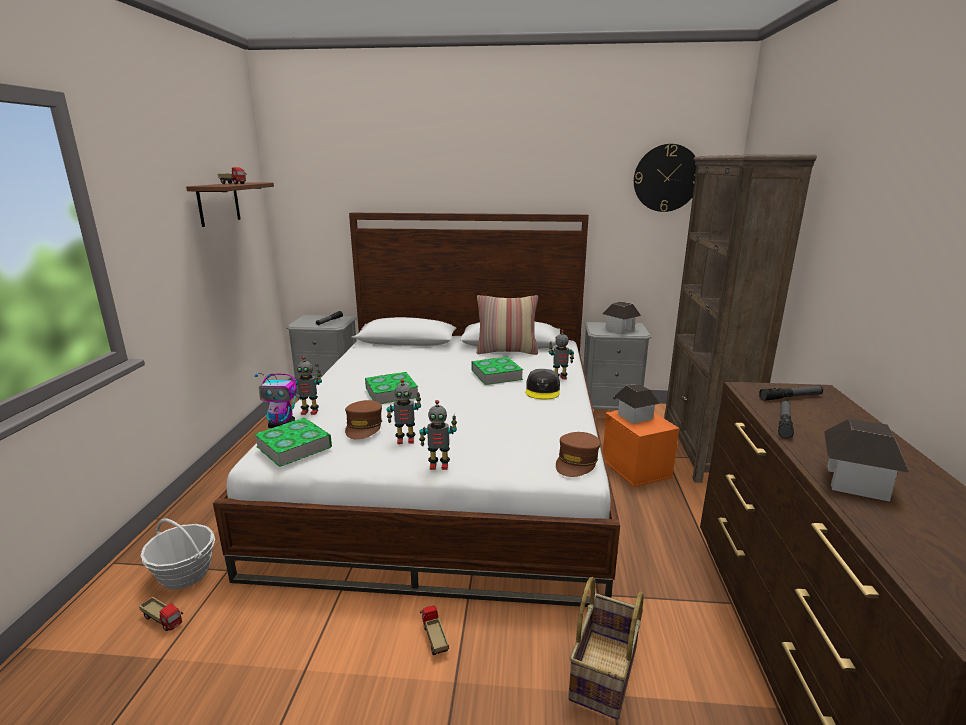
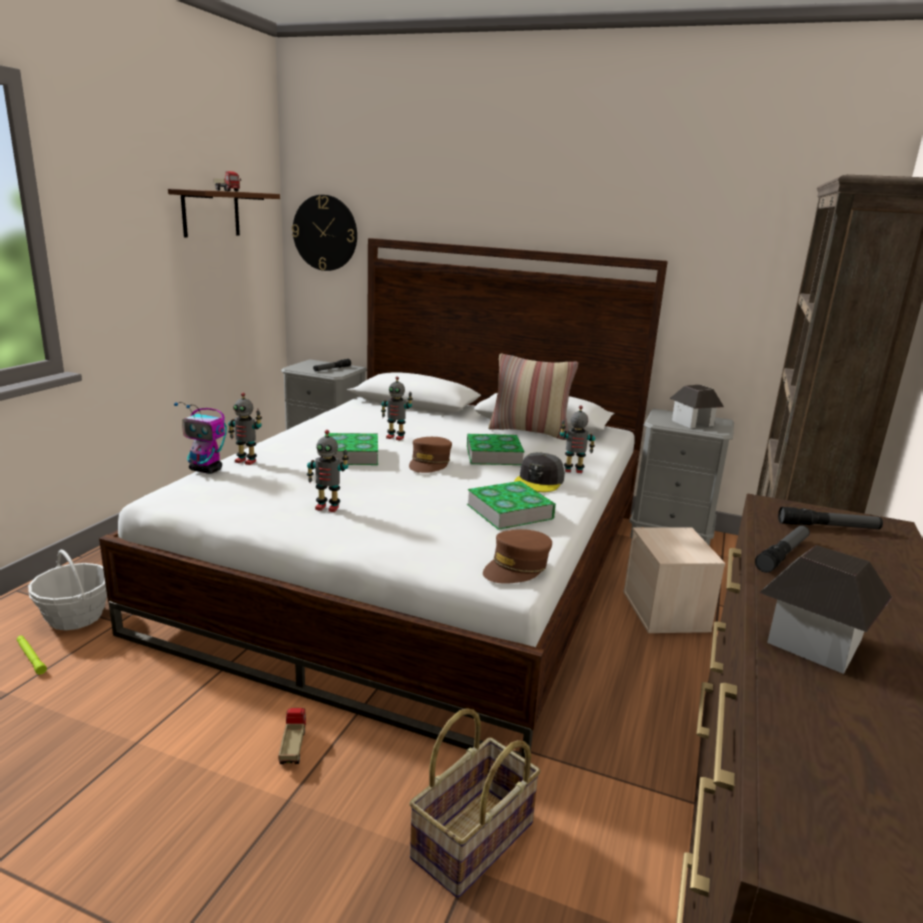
camera: 15 degrees right, 0 degrees up
(163, 620) = (30, 657): toy truck -> green flashlight
(294, 447) = (200, 492): book -> book (509, 511)
(364, 427) = (290, 485): brown cap -> brown cap (429, 463)
(439, 465) = (345, 540): toy robot -> toy robot (395, 437)
(635, 416) = (670, 538): toy house -> none
(637, 468) = (666, 611): orange storage box -> beige storage box
(666, 178) = (785, 217): wall clock -> wall clock (325, 233)

